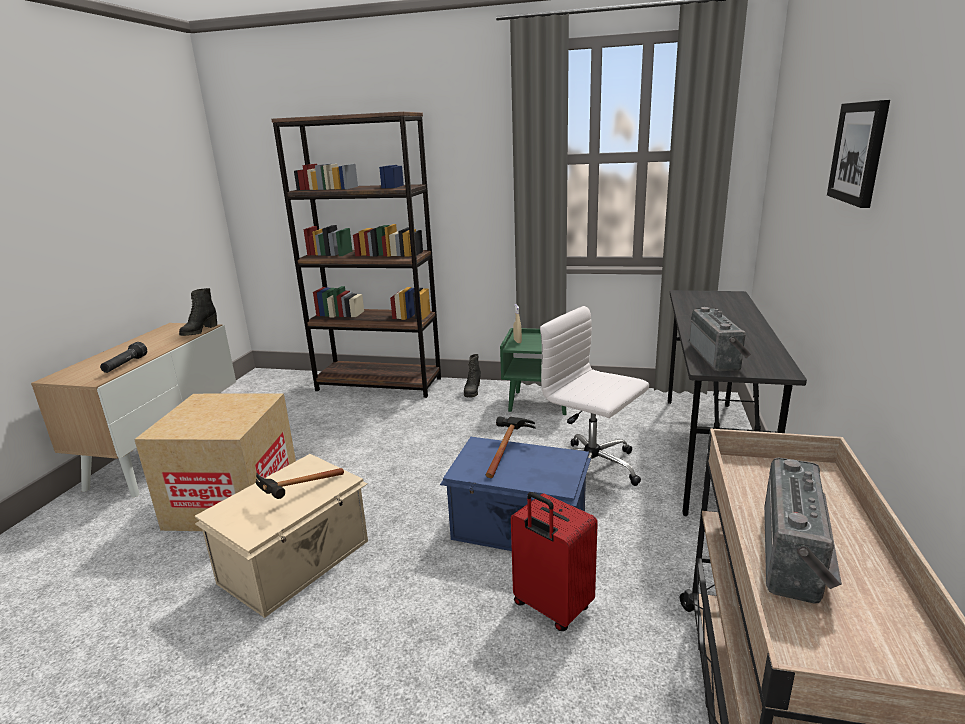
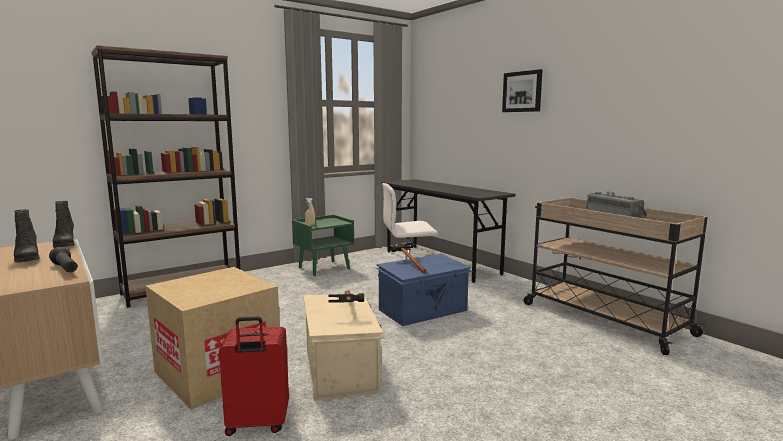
camera: 50 degrees left, 10 degrees down
(472, 391) = (268, 274): black boot -> black boot (27, 258)
(551, 608) = (490, 324): red suitcase -> red suitcase (257, 424)
(718, 357) = (472, 193): radio -> none

